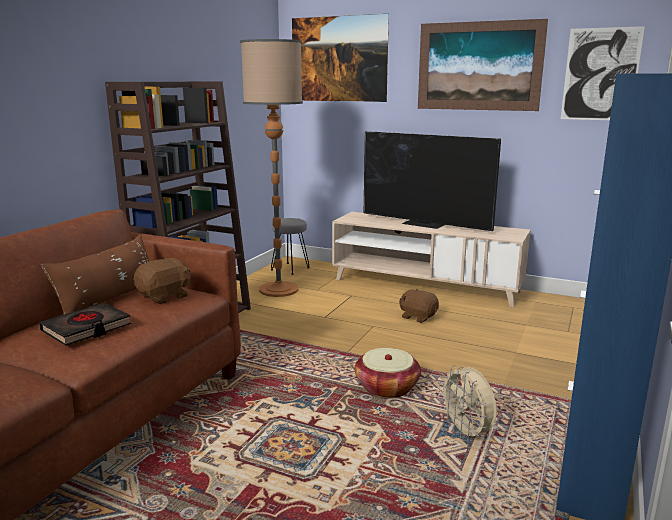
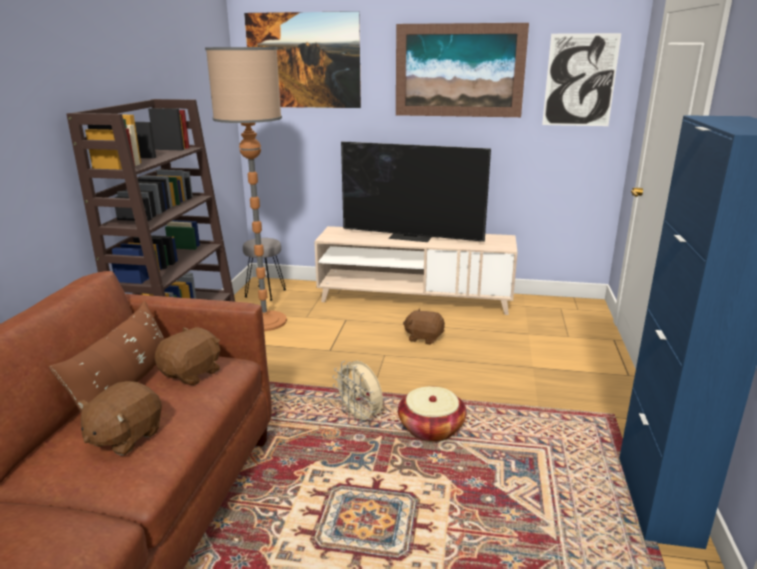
camera: 15 degrees left, 5 degrees up
(86, 329) = (124, 437): black book -> brown plush toy
(467, 433) = (529, 469): beige fan -> beige fan (360, 417)

